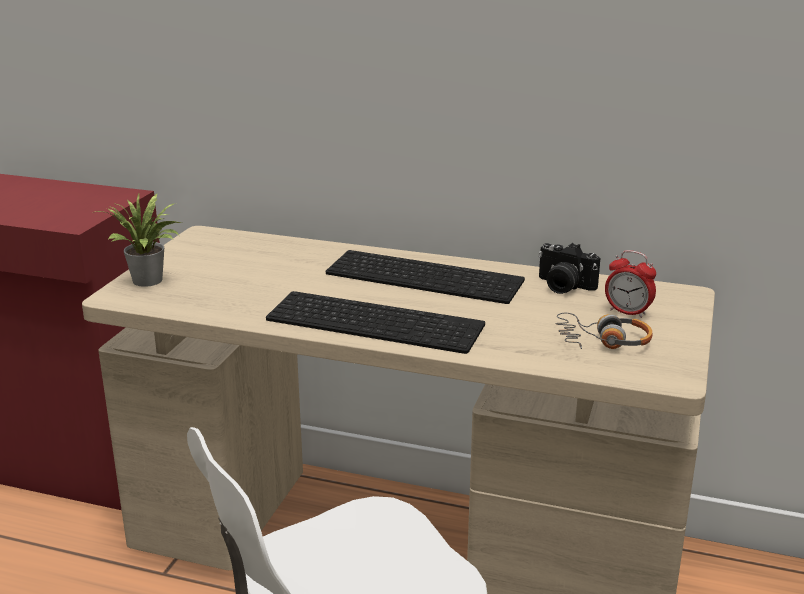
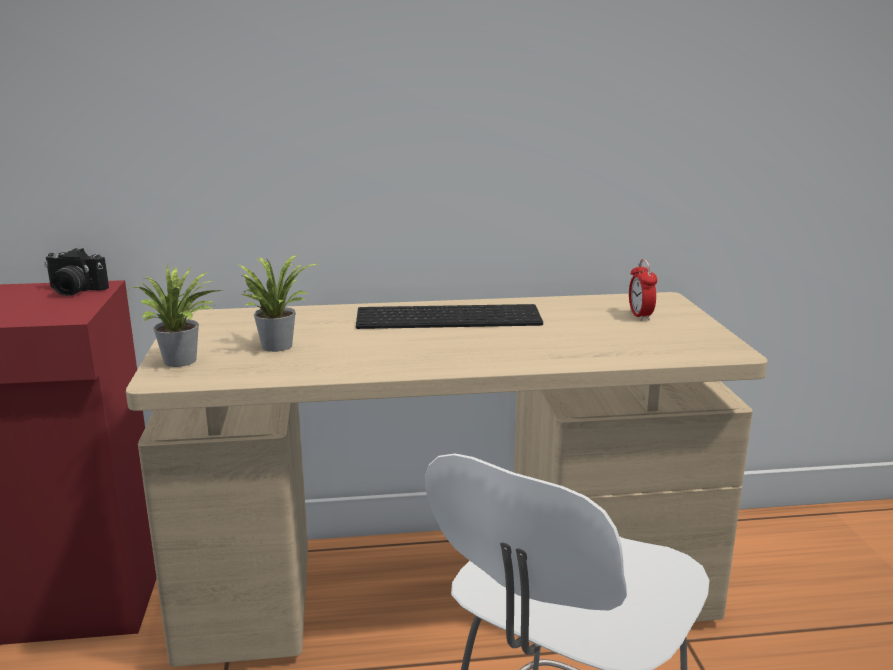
camera: 25 degrees left, 5 degrees down
(239, 278) = (277, 344): none -> potted plant
(378, 321) = (451, 355): keyboard -> none
(563, 286) = (569, 307): camera -> camera (74, 291)
(603, 341) = (649, 337): headphones -> none
(628, 312) = (640, 316): alarm clock -> alarm clock turned 75 degrees clockwise

